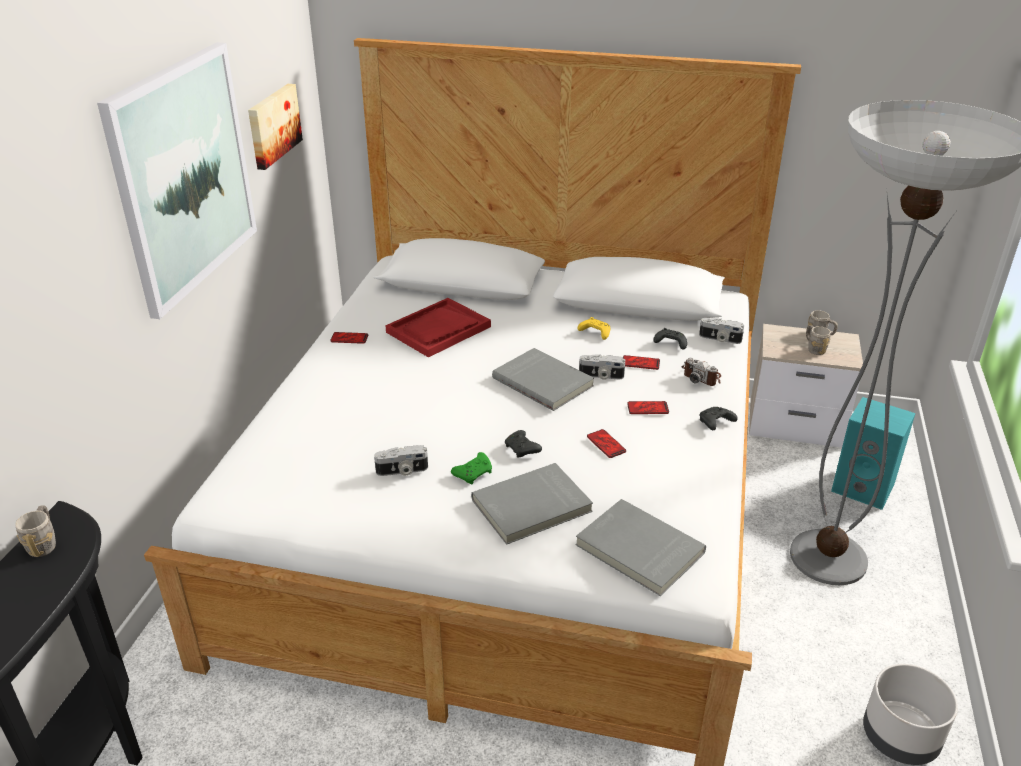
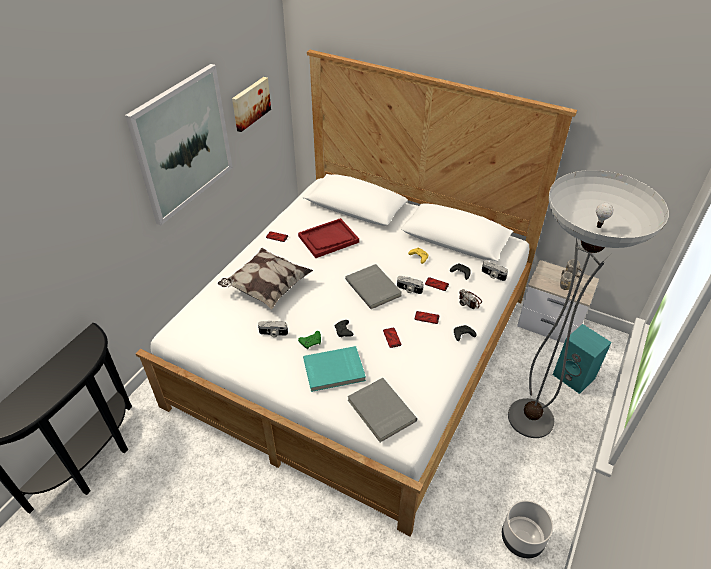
camera: 15 degrees right, 10 degrees up
(44, 543) = (79, 347): grey mug -> none
(362, 410) = (266, 288): none -> pillow
(532, 507) = (334, 371): grey book -> turquoise book

